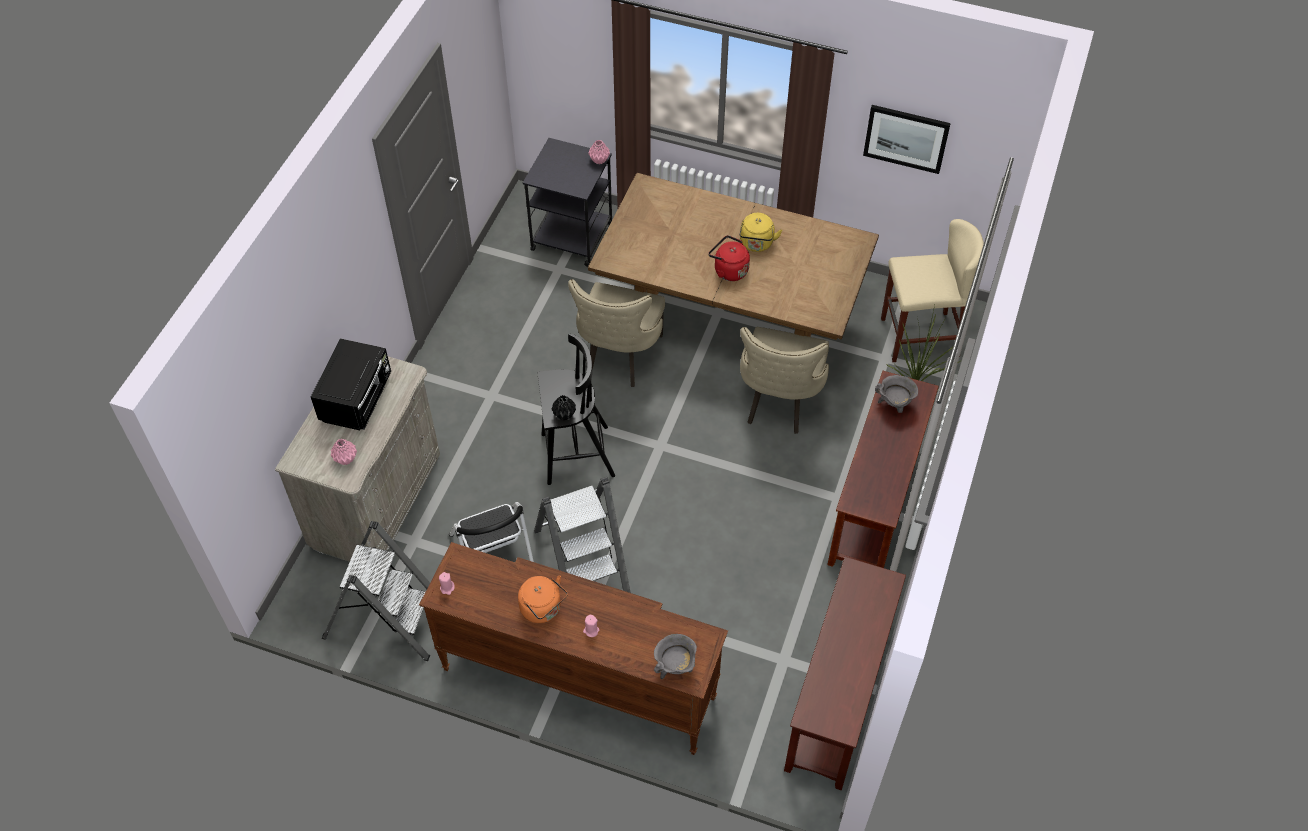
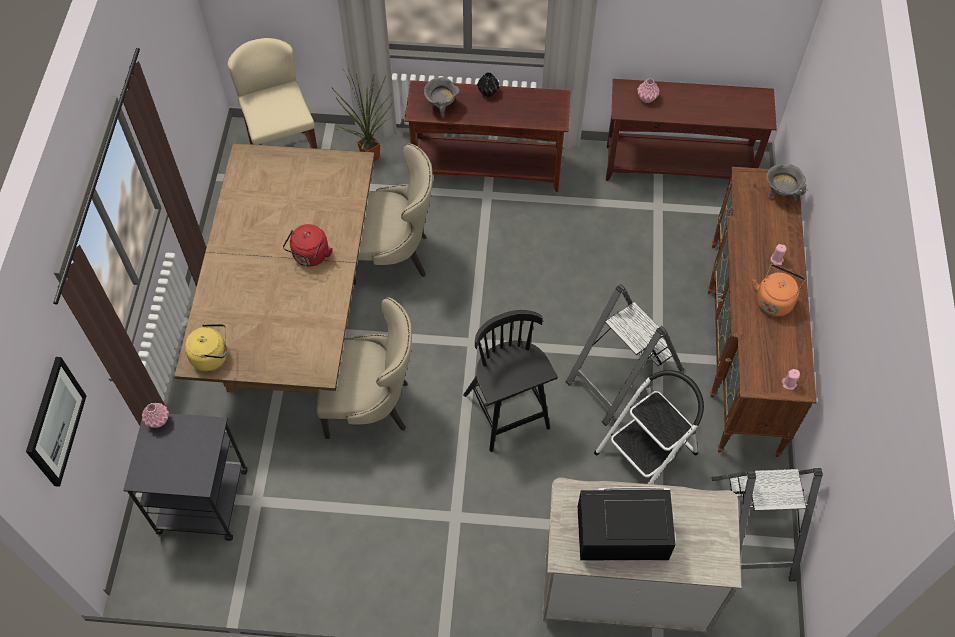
camera: 105 degrees left, 5 degrees up
(346, 459) = (700, 516): pink vase -> pink vase (647, 98)
(564, 415) = (535, 363): black vase -> black vase (487, 93)
(756, 244) = (267, 239): yellow kettle -> yellow kettle (212, 356)
(906, 138) = (166, 71): picture -> picture (55, 422)

